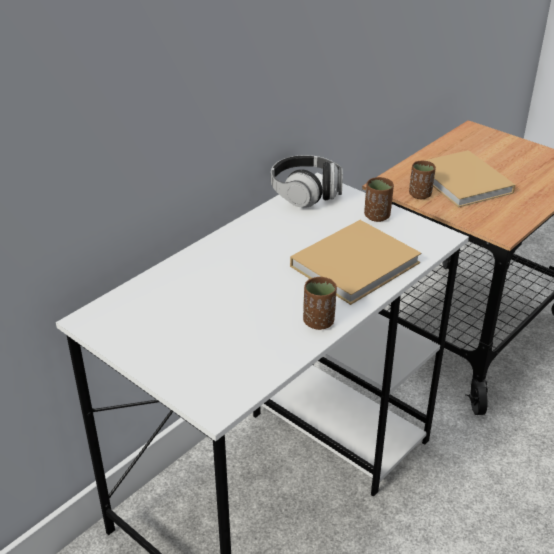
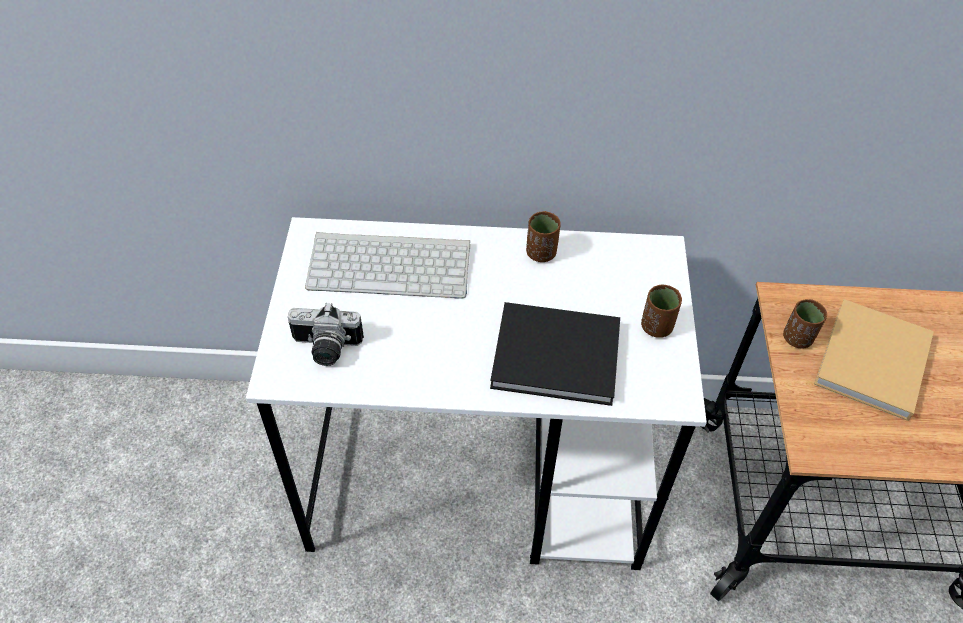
camera: 50 degrees right, 15 degrees up
(179, 294) = (392, 264): none -> keyboard
(219, 366) = (325, 349): none -> camera
(306, 193) = (634, 251): headphones -> none
(318, 322) = (443, 380): brown cup -> brown cup (541, 253)
(357, 263) = (560, 357): beige book -> black book

